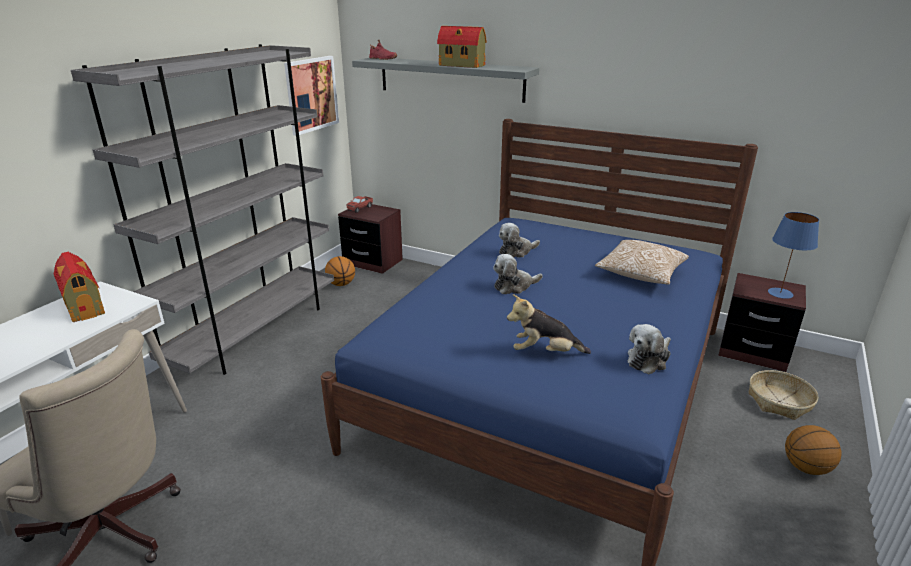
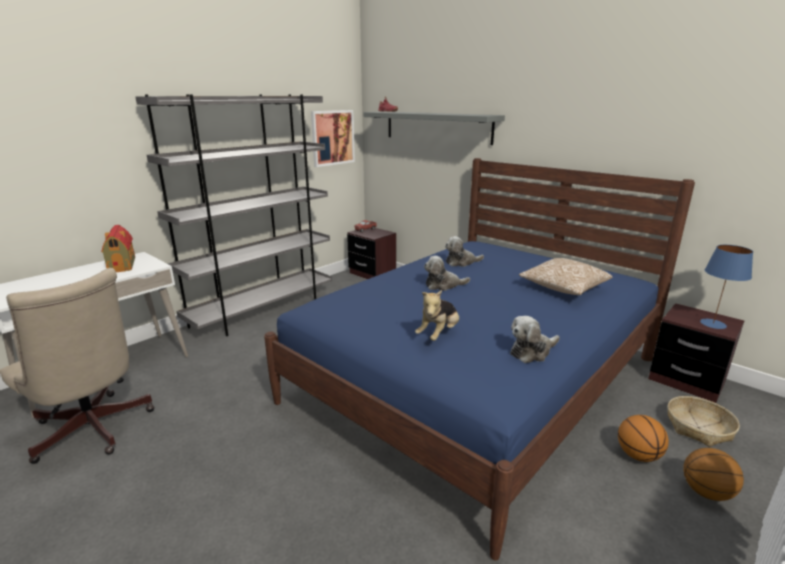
camera: 15 degrees right, 5 degrees down
(341, 284) = (341, 286): basketball -> basketball (638, 455)
(462, 65) = (443, 113): toy house -> none
(545, 352) = (439, 334): plush toy -> plush toy turned 75 degrees counterclockwise

